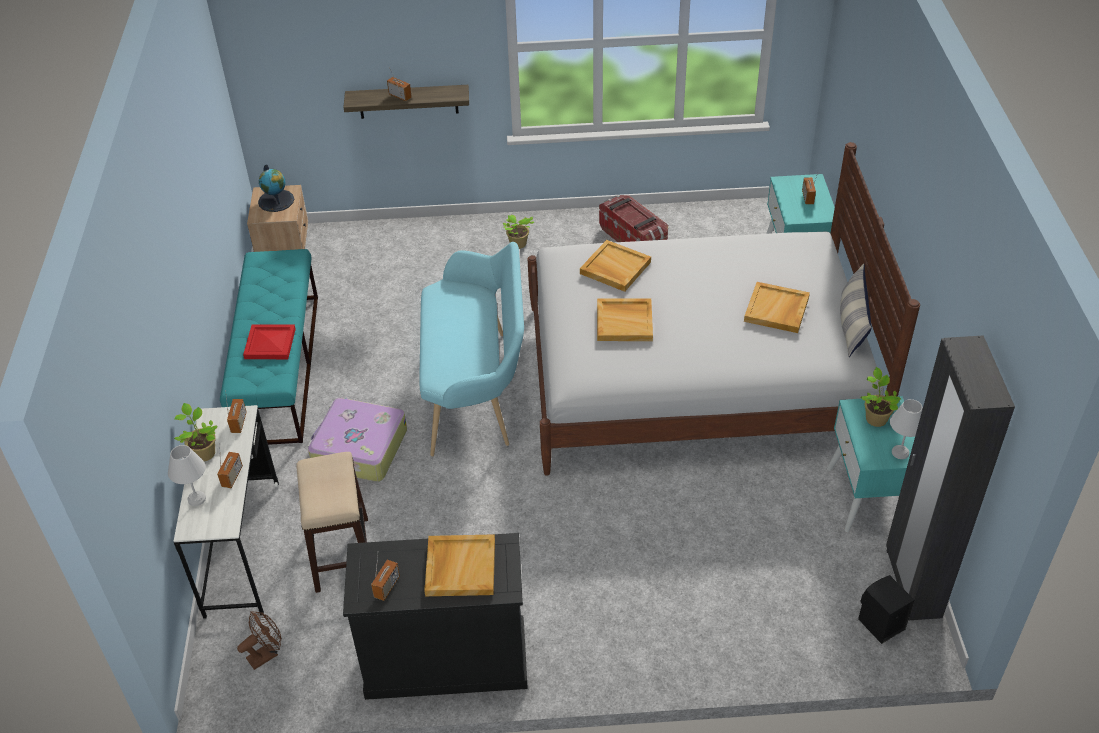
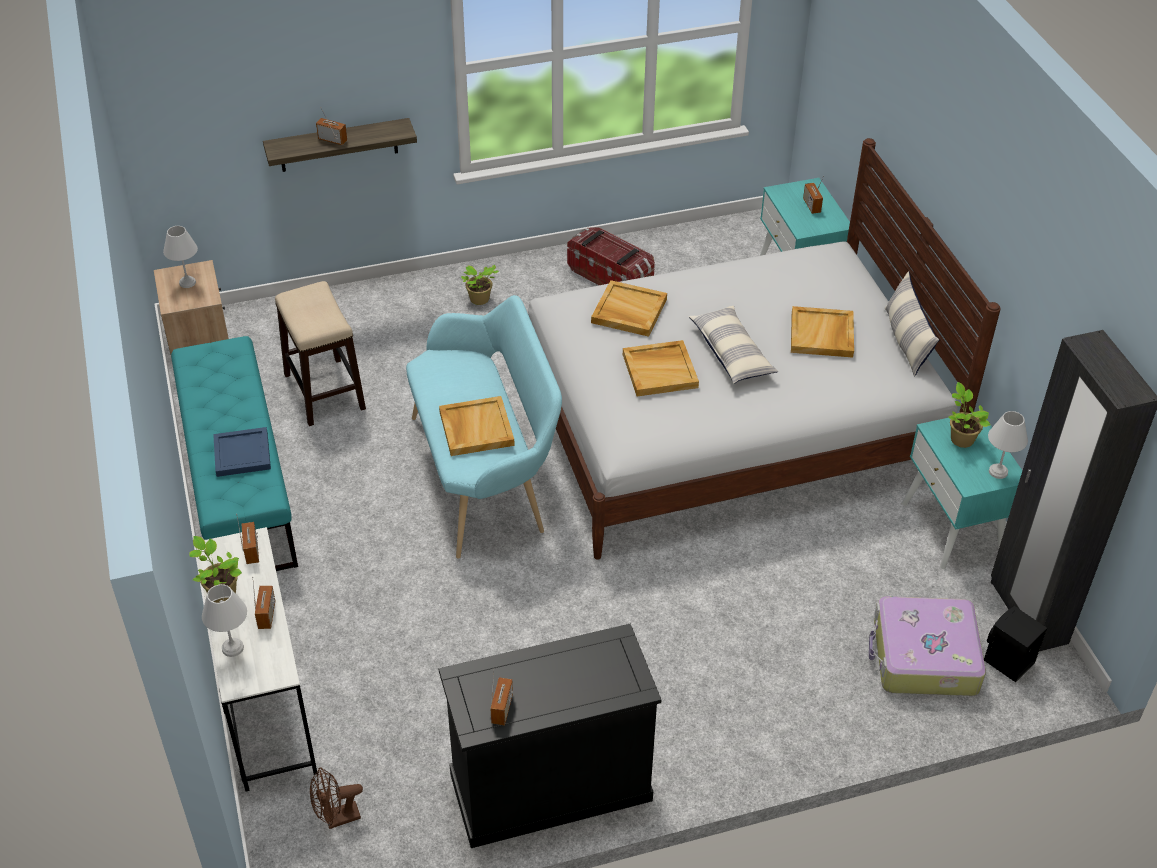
camera: 15 degrees left, 0 degrees up
(266, 654) = (337, 819): brown fan -> brown fan turned 150 degrees counterclockwise
(269, 343) = (241, 453): red tray -> blue tray
(276, 200) = (188, 282): globe -> white table lamp
(342, 555) = (389, 689): stool -> stool (325, 392)
(358, 449) = (368, 563): suitcase -> suitcase (923, 657)
(460, 567) = (577, 672): beige tray -> beige tray (475, 428)
(691, 315) = (732, 353): none -> pillow

